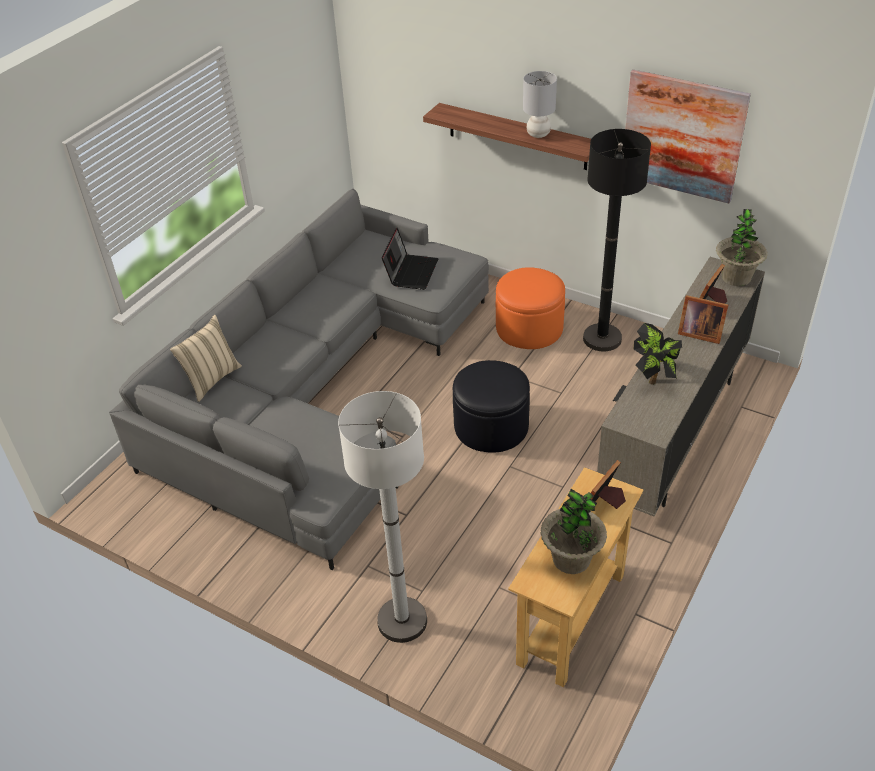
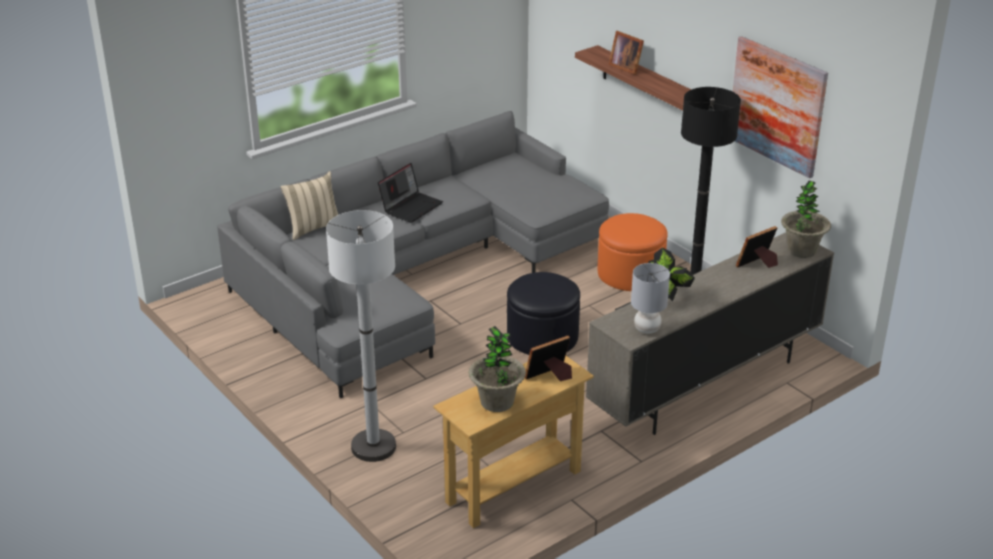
camera: 20 degrees right, 10 degrees down
(411, 272) = (531, 191): laptop -> laptop (411, 206)
(538, 134) = (663, 85): grey table lamp -> grey table lamp (646, 329)
(698, 333) = (730, 281): picture frame -> picture frame (625, 67)

